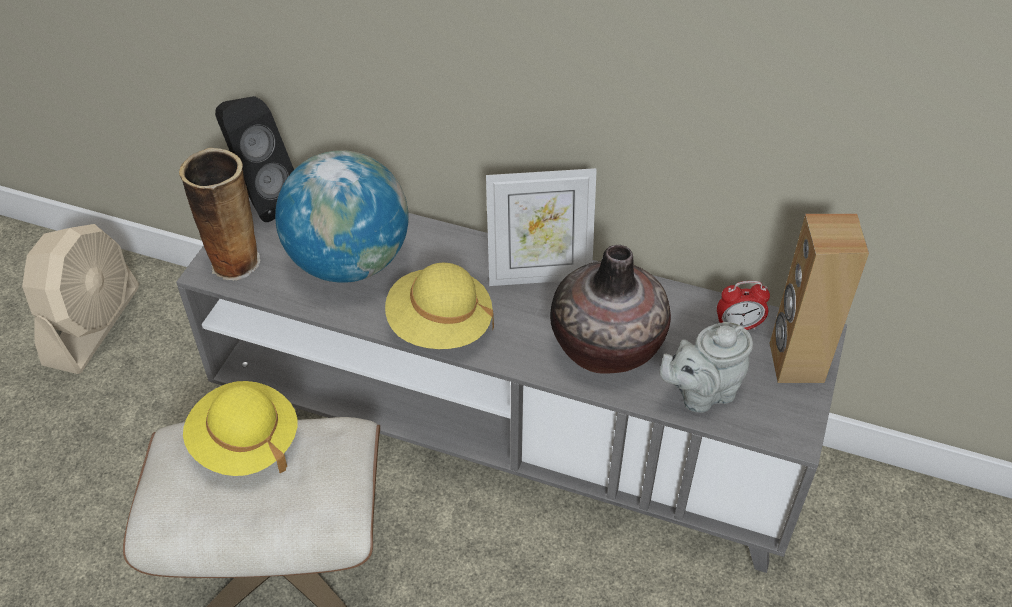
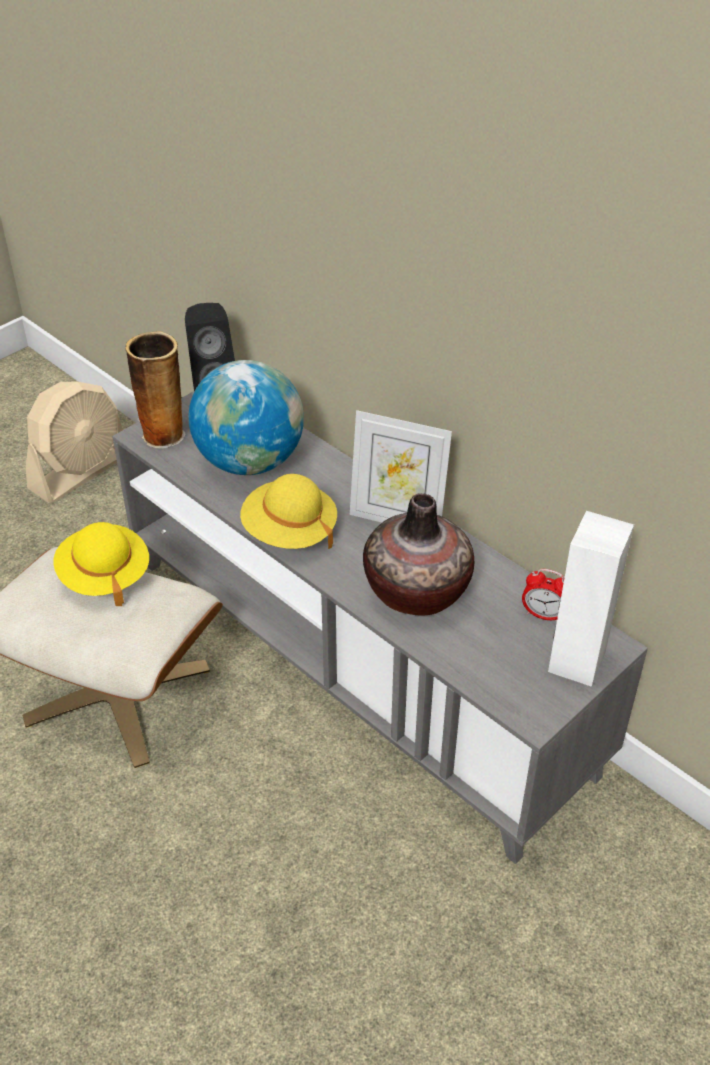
camera: 25 degrees right, 5 degrees down
(701, 393) = (473, 656): grey teapot -> none
(795, 362) = (576, 661): brown speaker -> white speaker

